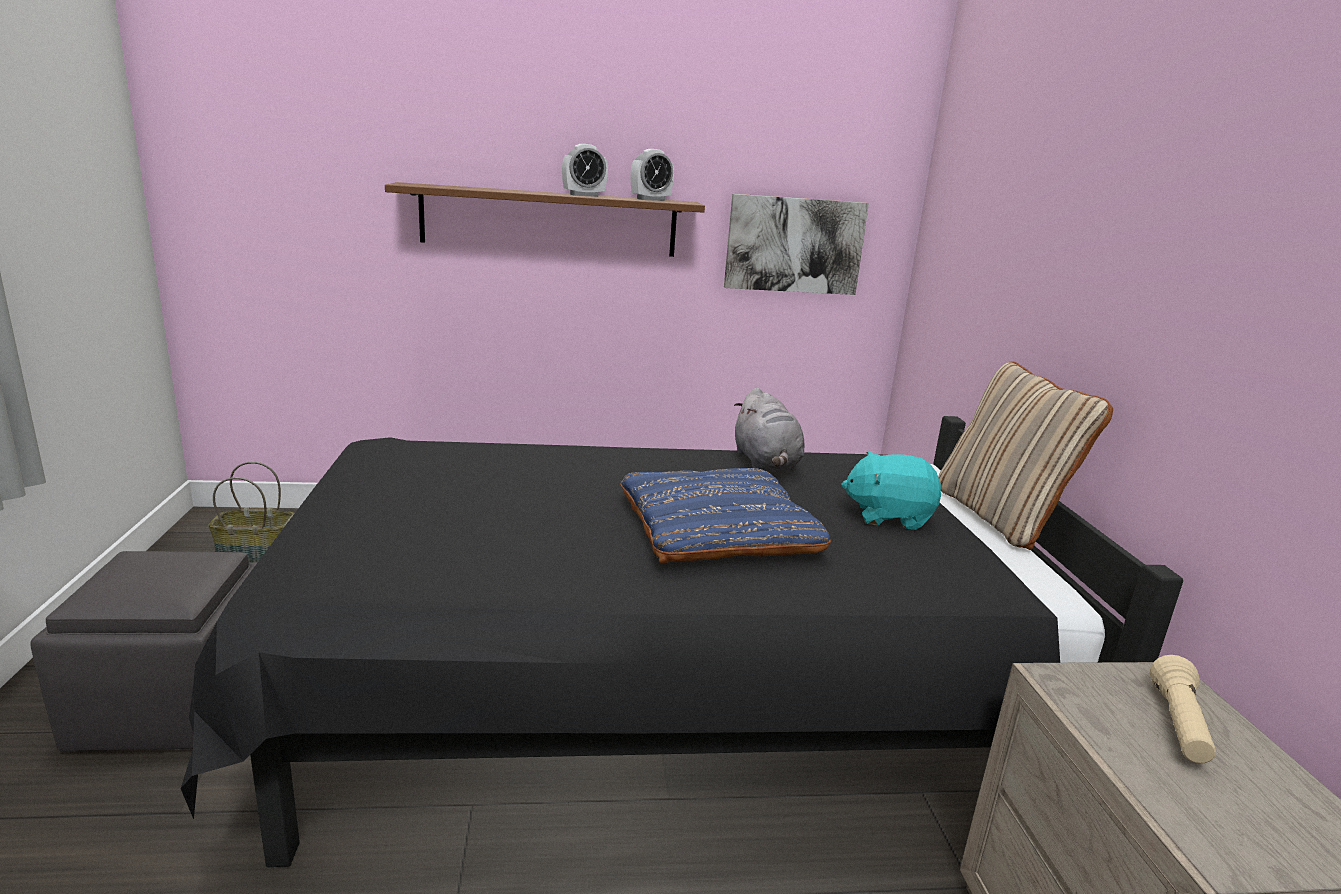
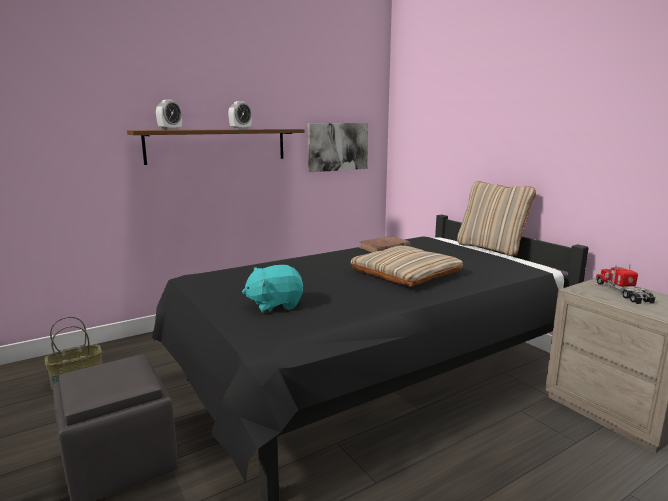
camera: 25 degrees left, 5 degrees down
(650, 199) = (274, 128): alarm clock -> alarm clock (170, 129)
(717, 528) = (405, 273): blue pillow -> beige pillow
(766, 463) = (384, 248): grey plush toy -> brown book
(888, 516) = (458, 255): turquoise plush toy -> turquoise plush toy (275, 305)
(1178, 726) = (623, 292): beige flashlight -> toy truck

